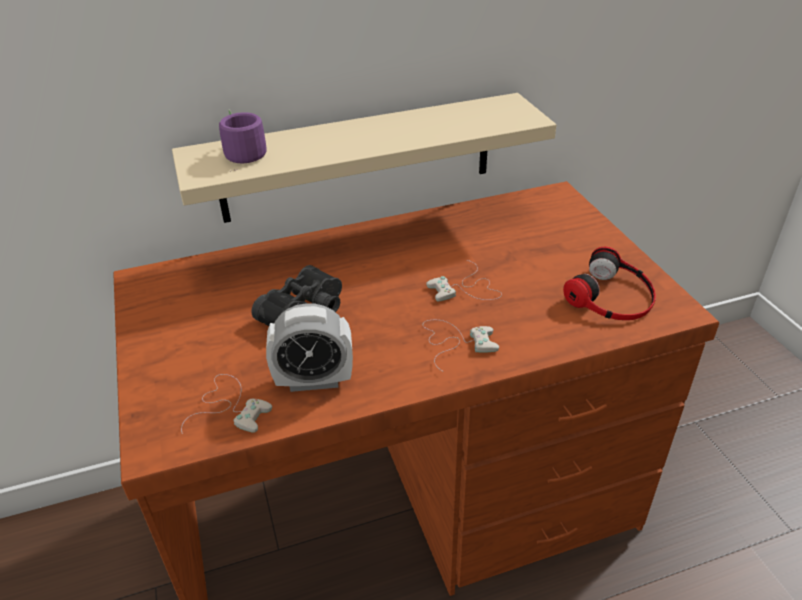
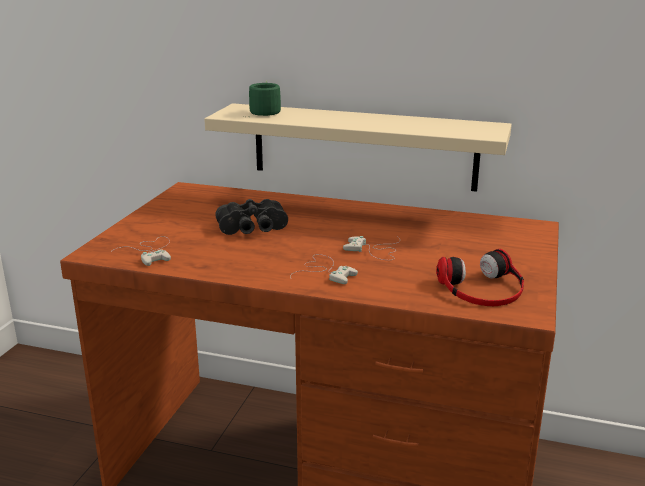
camera: 35 degrees right, 15 degrees down
(241, 154) = (264, 112): purple mug -> green mug
(314, 381) = (211, 258): alarm clock -> none

